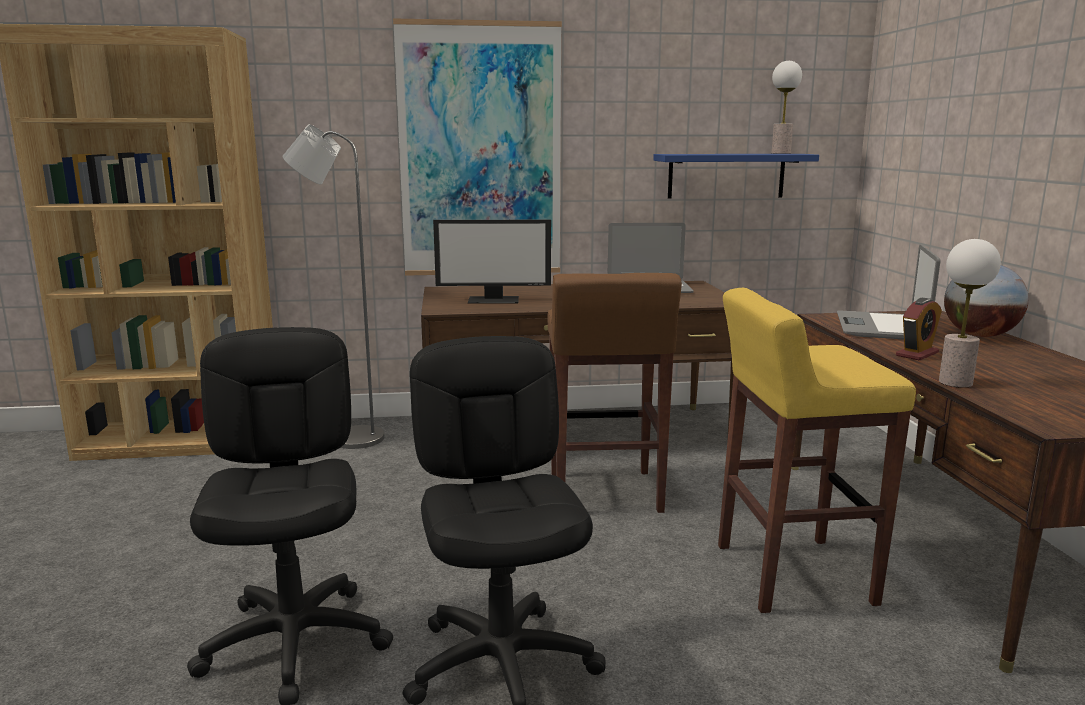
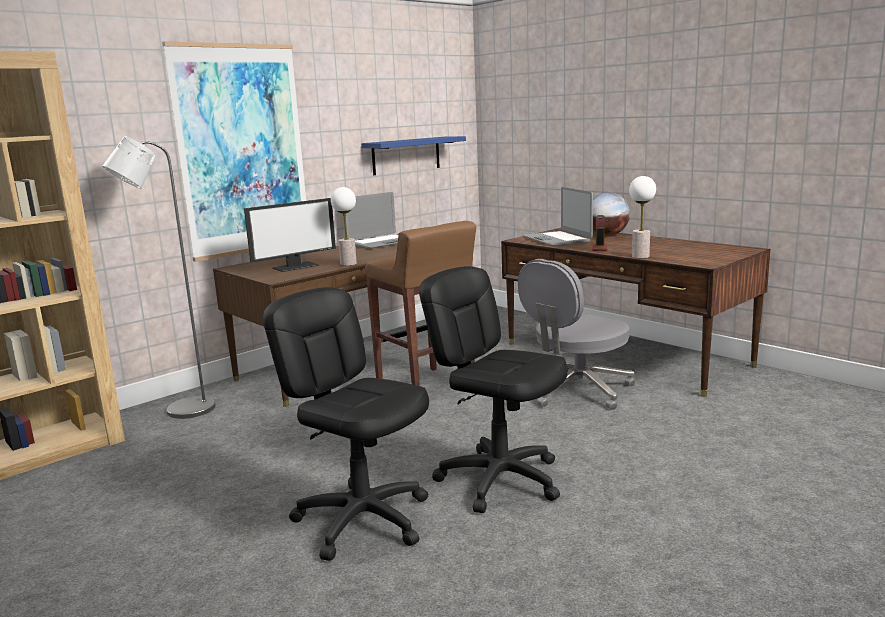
camera: 35 degrees left, 0 degrees up
(780, 153) = (438, 137): table lamp -> table lamp (348, 264)
(790, 574) = (576, 391): yellow stool -> grey office chair

